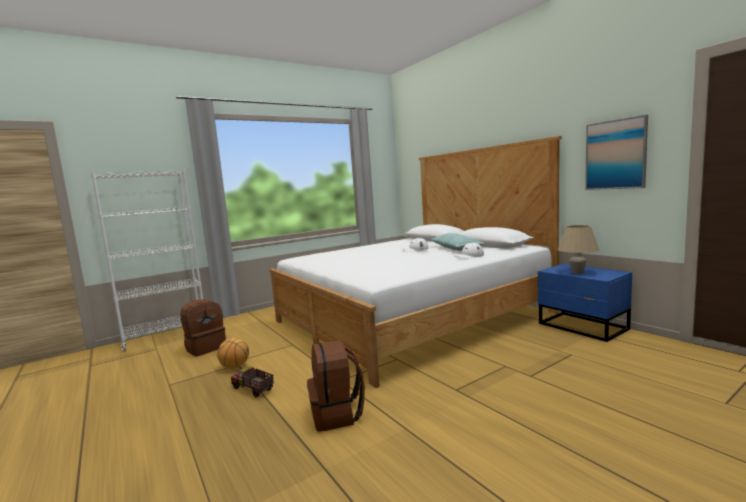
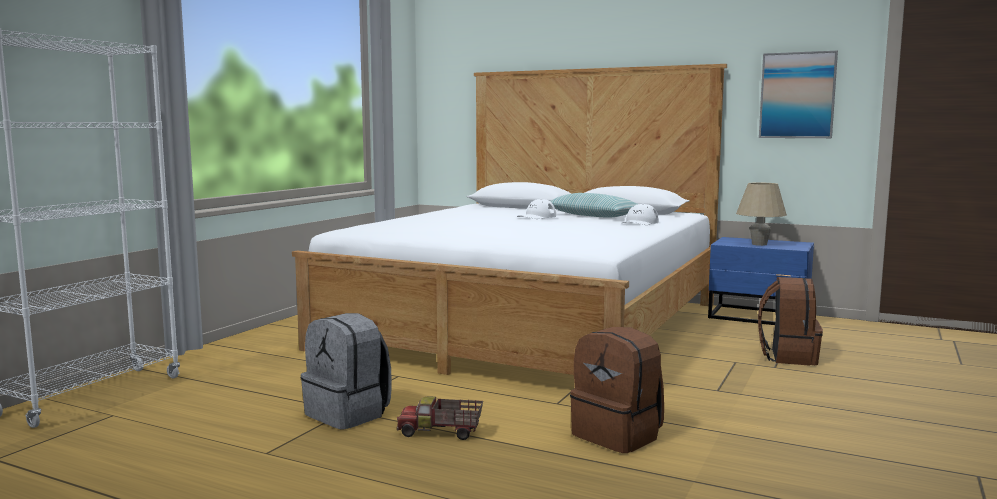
camera: 30 degrees left, 0 degrees up
(206, 348) = (230, 400): brown backpack -> brown backpack (787, 356)
(235, 367) = (349, 414): basketball -> grey backpack

